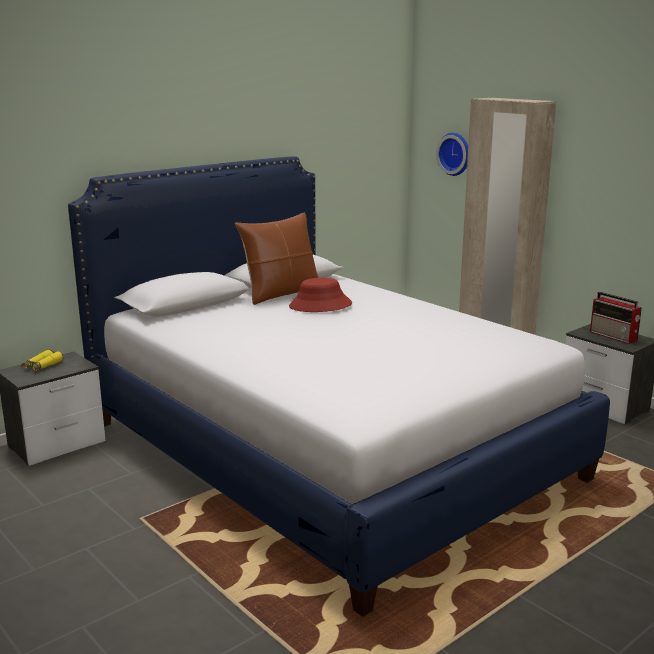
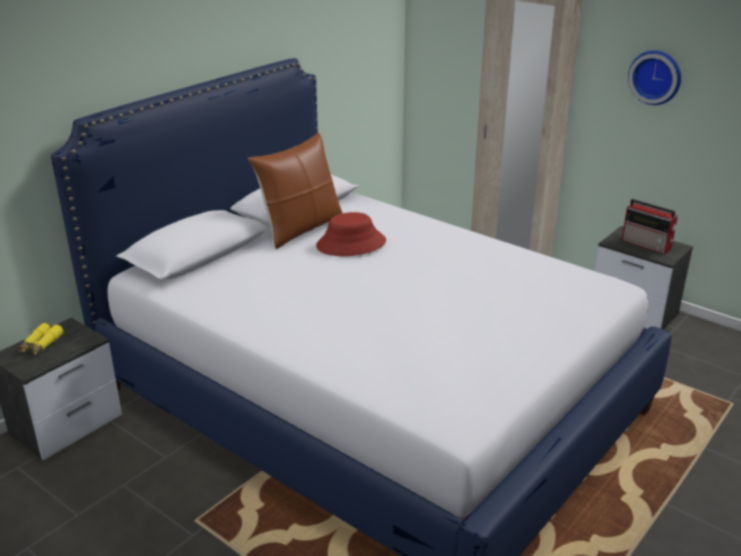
camera: 10 degrees left, 10 degrees up
(455, 154) = (462, 38): wall clock -> wall clock (656, 76)

